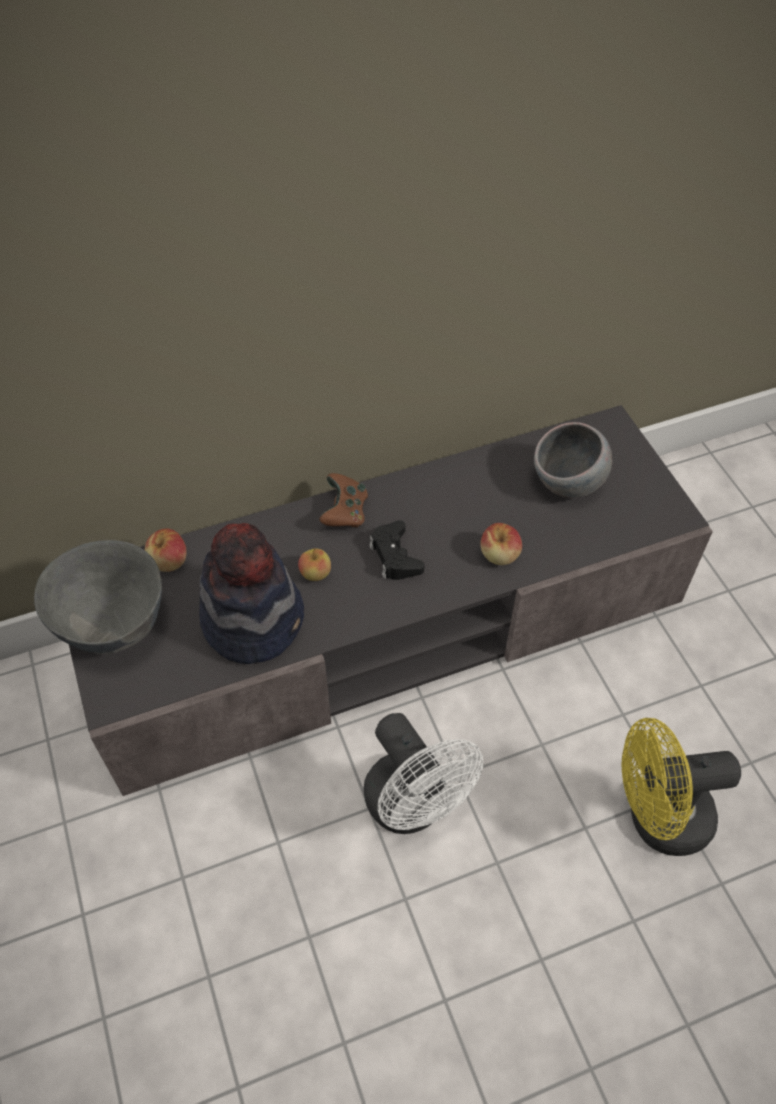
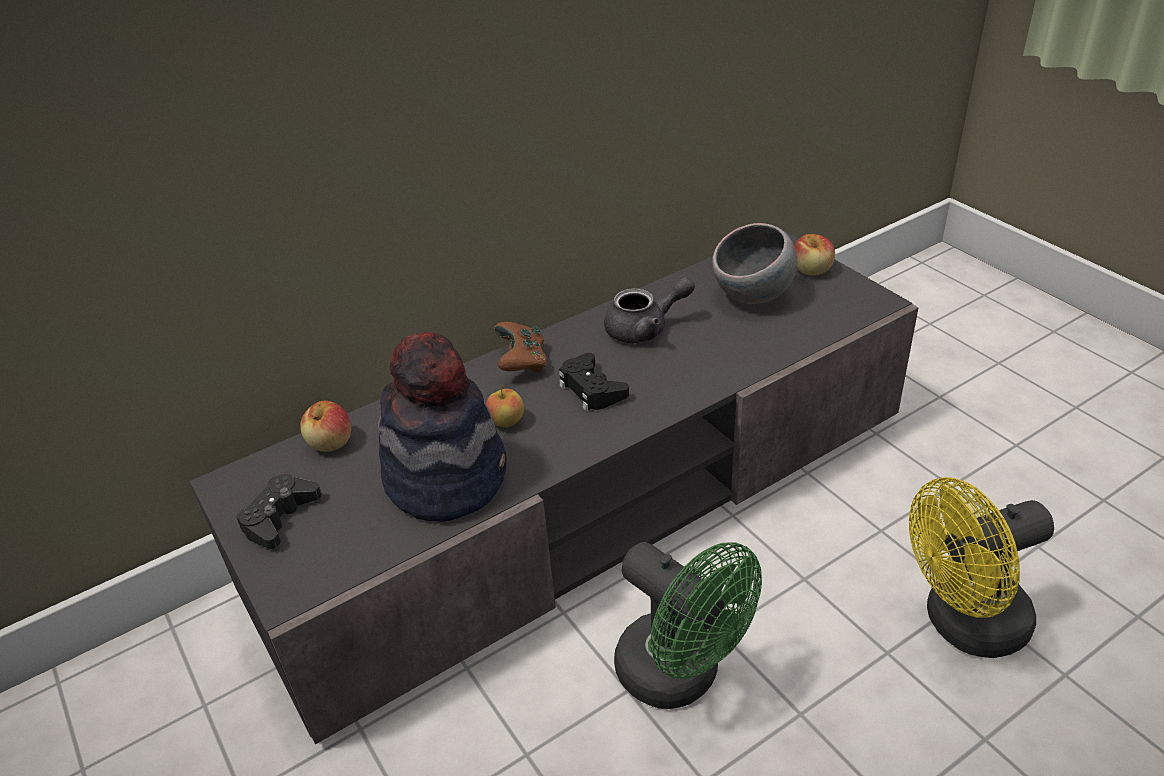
camera: 10 degrees left, 15 degrees down
(116, 627) = (280, 517): grey bowl -> black game controller
(414, 807) = (681, 676): white fan -> green fan
(461, 499) = (645, 328): none -> grey teapot
(499, 555) = (706, 367): apple -> apple (812, 270)

